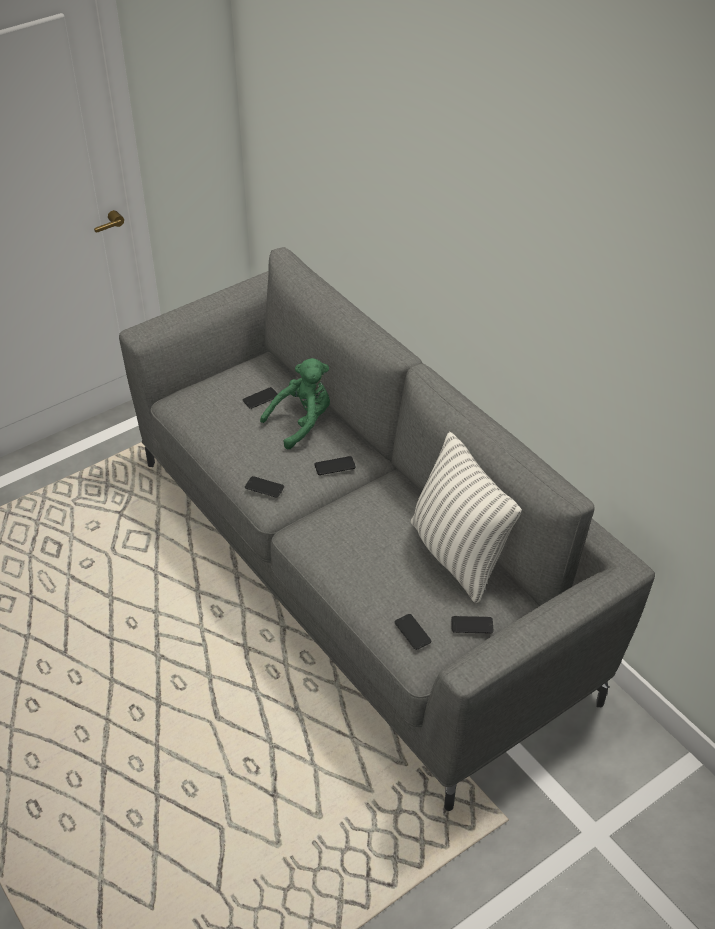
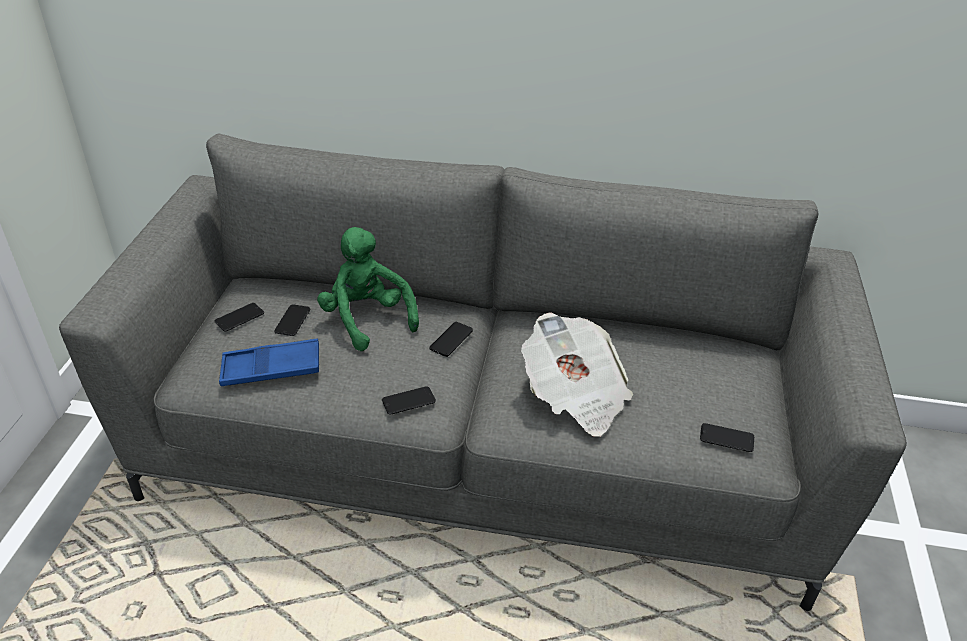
camera: 45 degrees left, 5 degrees down
(216, 422) = (271, 369): none -> blue tray
(302, 422) = (366, 319): green plush toy -> green plush toy turned 45 degrees counterclockwise
(358, 546) = (575, 395): none -> newspaper
(457, 555) = (663, 347): pillow -> none
(472, 625) = (758, 397): phone -> phone (239, 318)

